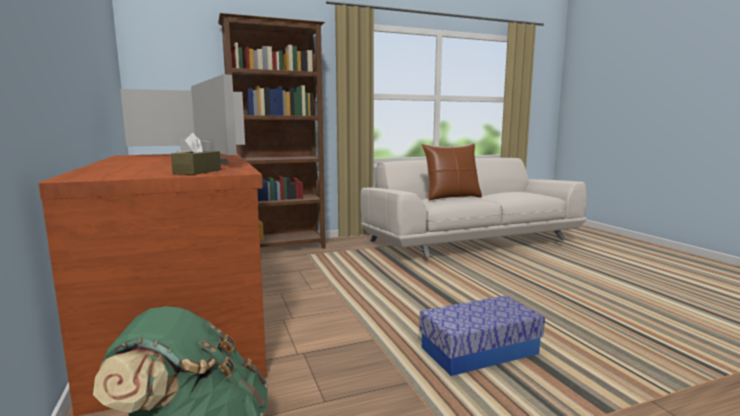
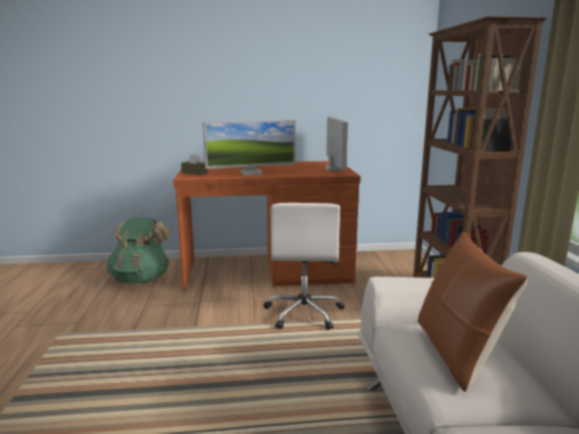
camera: 105 degrees right, 5 degrees up
(315, 291) = (304, 312): none -> white office chair
(479, 351) = (134, 369): storage box -> none

